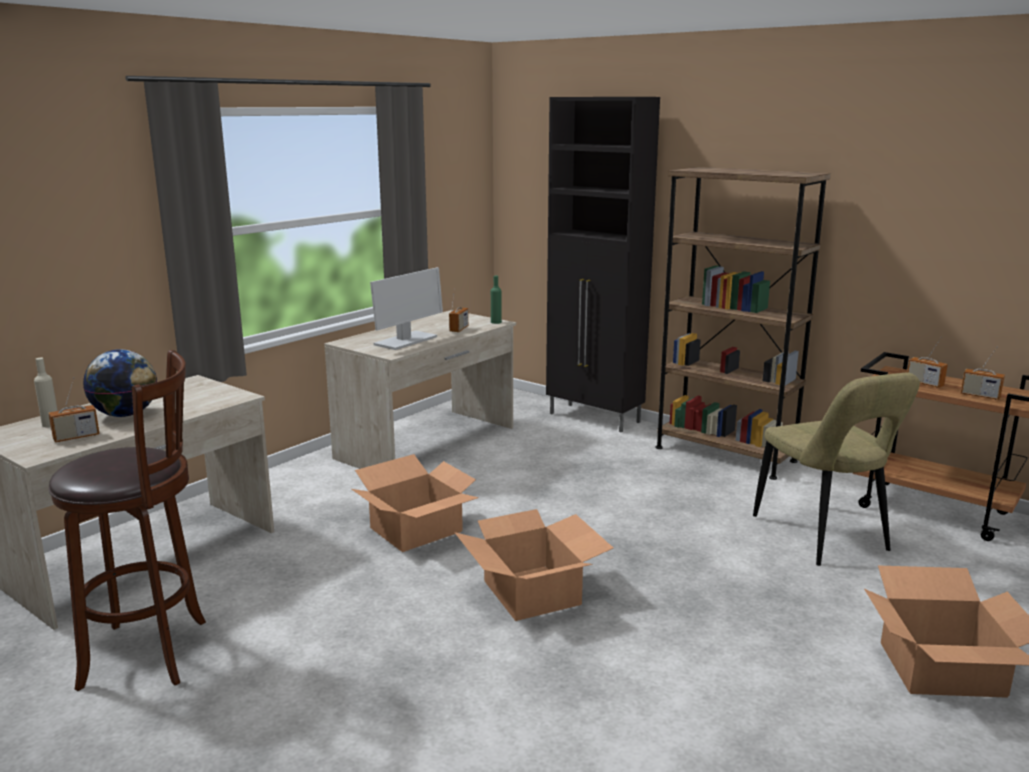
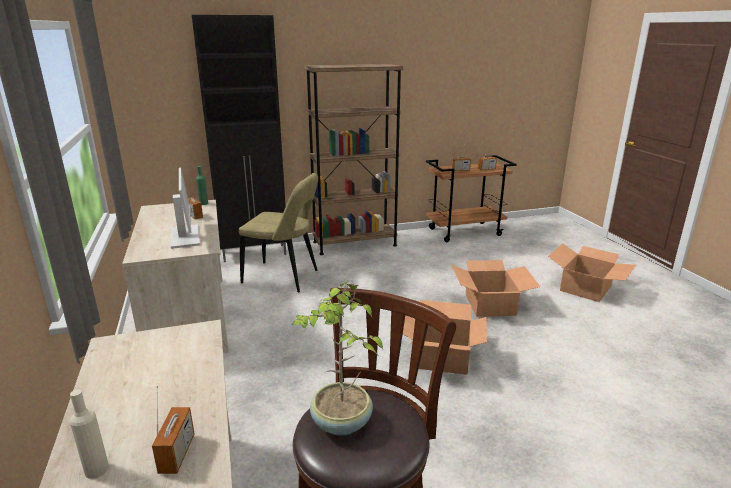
camera: 55 degrees left, 5 degrees up
(110, 455) = (341, 424): none -> potted plant
(125, 415) = (151, 405): globe -> none
(417, 530) = (316, 368): cardboard box -> cardboard box (490, 304)
(823, 536) = (463, 261): beige chair -> beige chair (284, 277)

